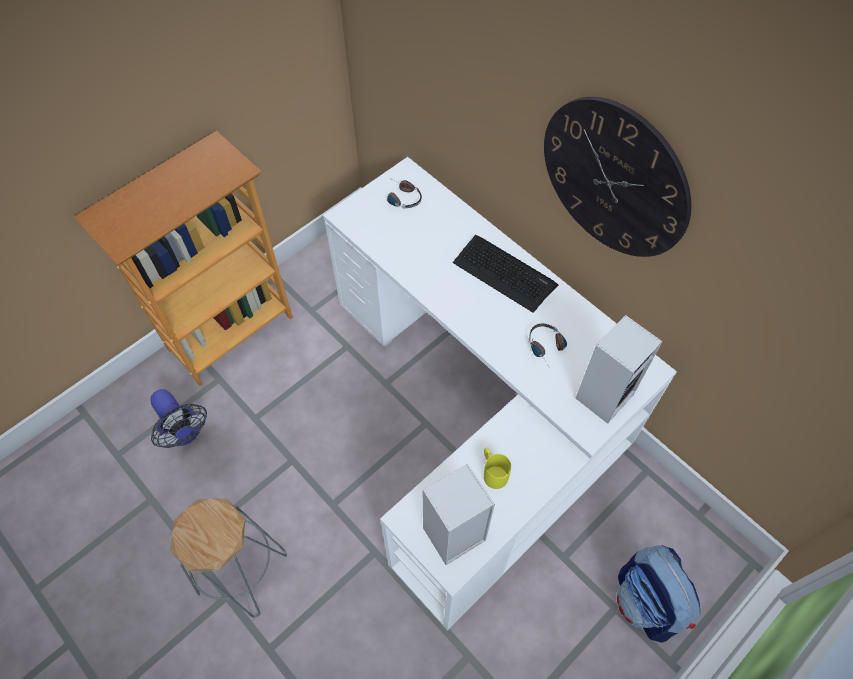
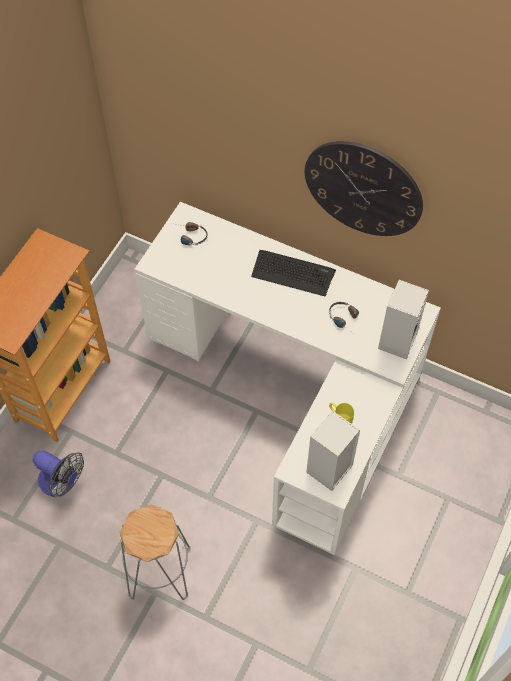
camera: 20 degrees left, 0 degrees up
(647, 603) = (470, 486): backpack -> none

